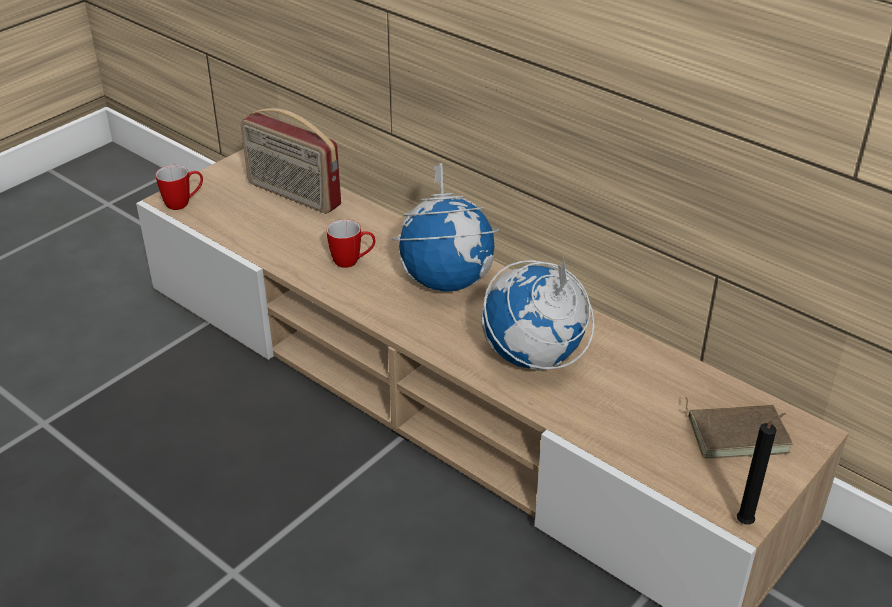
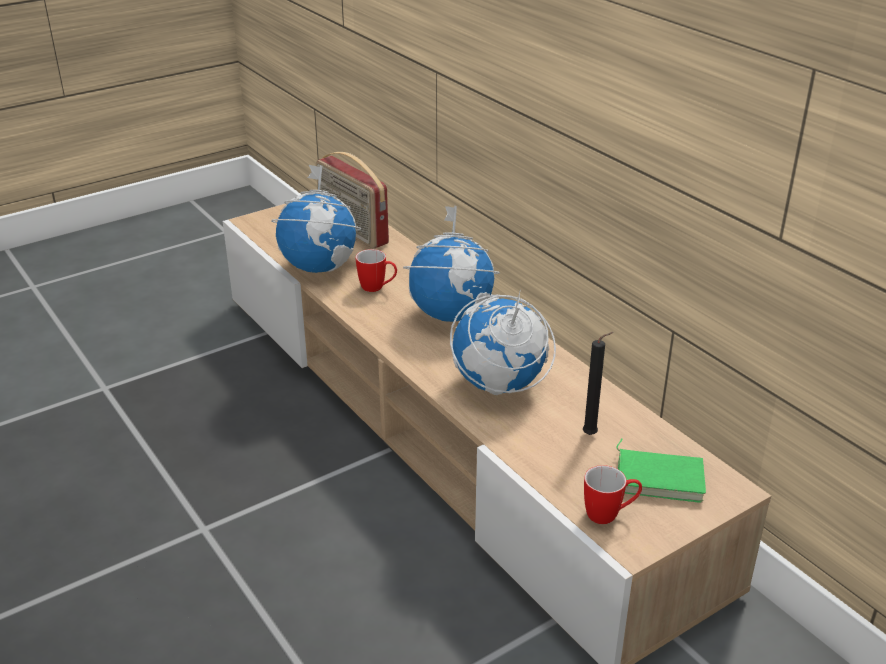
camera: 15 degrees right, 5 degrees down
(184, 203) = (260, 226): mug -> mug (609, 515)
(276, 245) = (319, 266): none -> globe
(737, 433) = (660, 477): brown book -> green book
(747, 522) = (633, 552): black candle -> black candle (592, 434)

